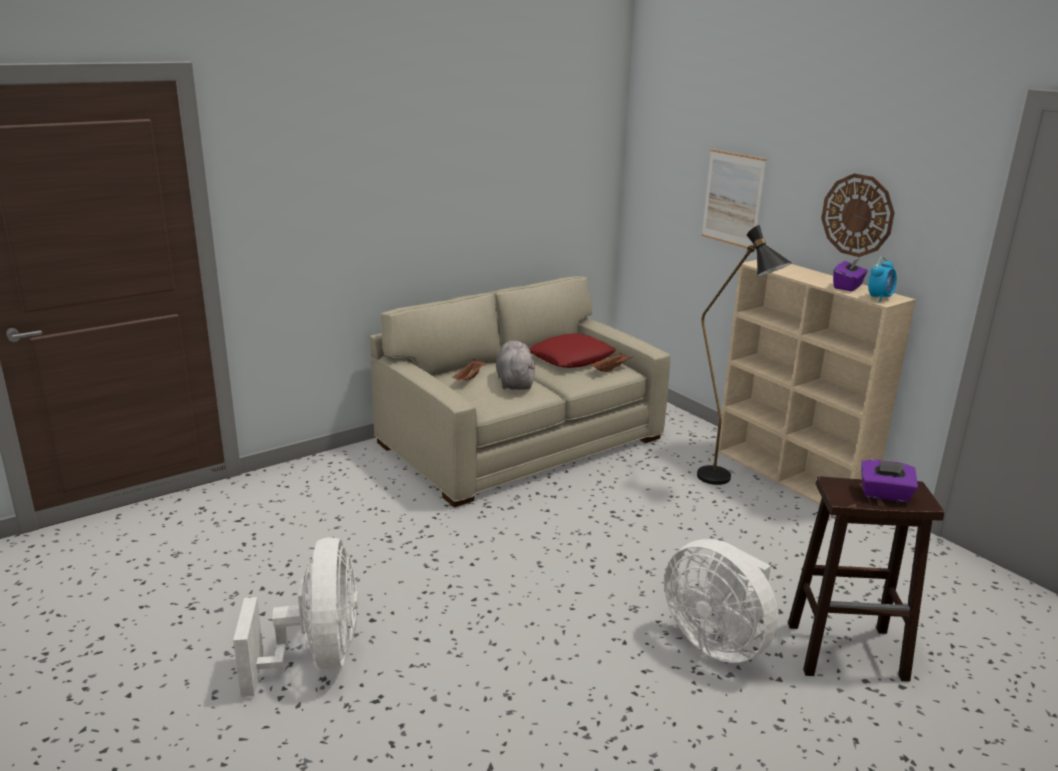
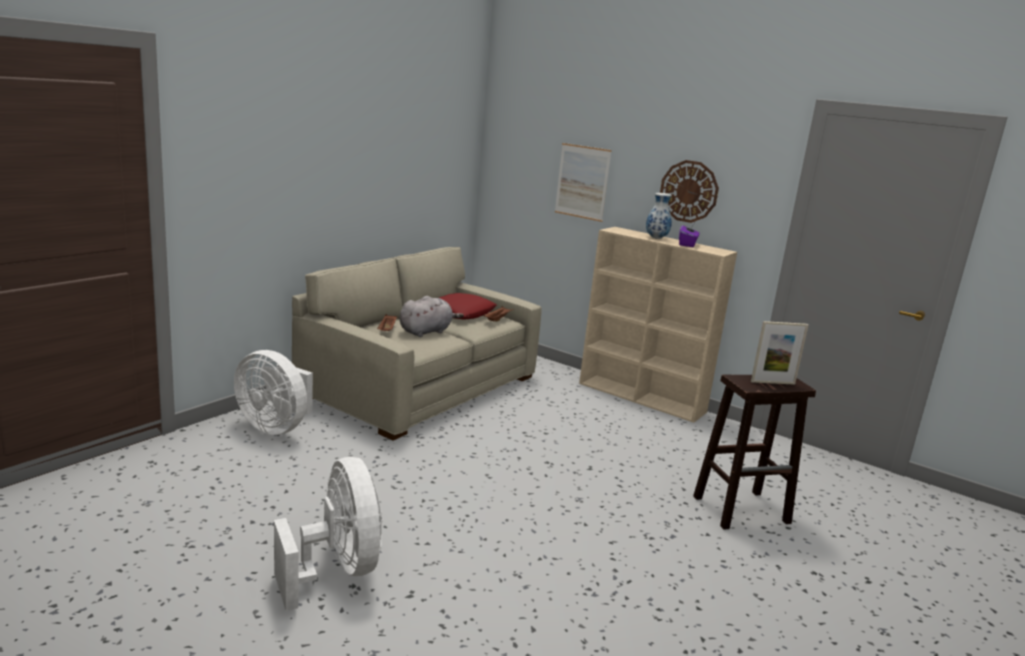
camera: 20 degrees left, 5 degrees down
(515, 382) = (427, 331): grey plush toy -> grey plush toy turned 75 degrees clockwise
(718, 641) = (652, 514): white fan -> white fan (276, 427)
(724, 481) = (595, 404): black floor lamp -> none
(811, 276) = (657, 238): none -> vase
(879, 298) = (714, 251): alarm clock -> none
(885, 494) = (772, 382): purple tissue box -> picture frame

